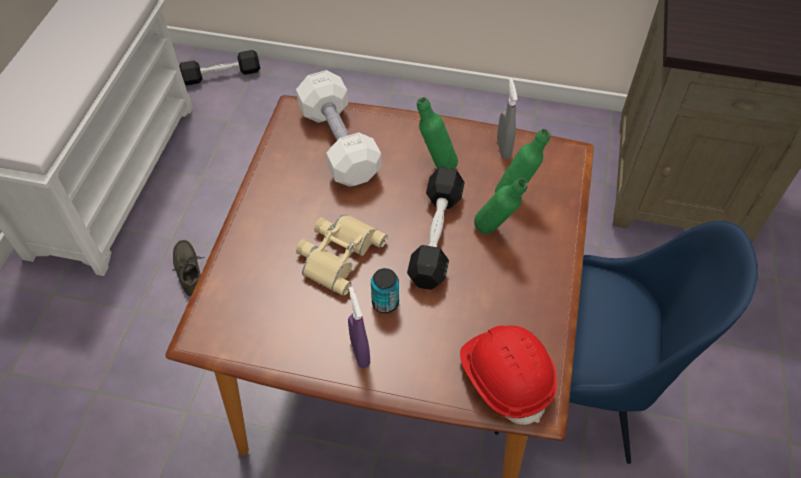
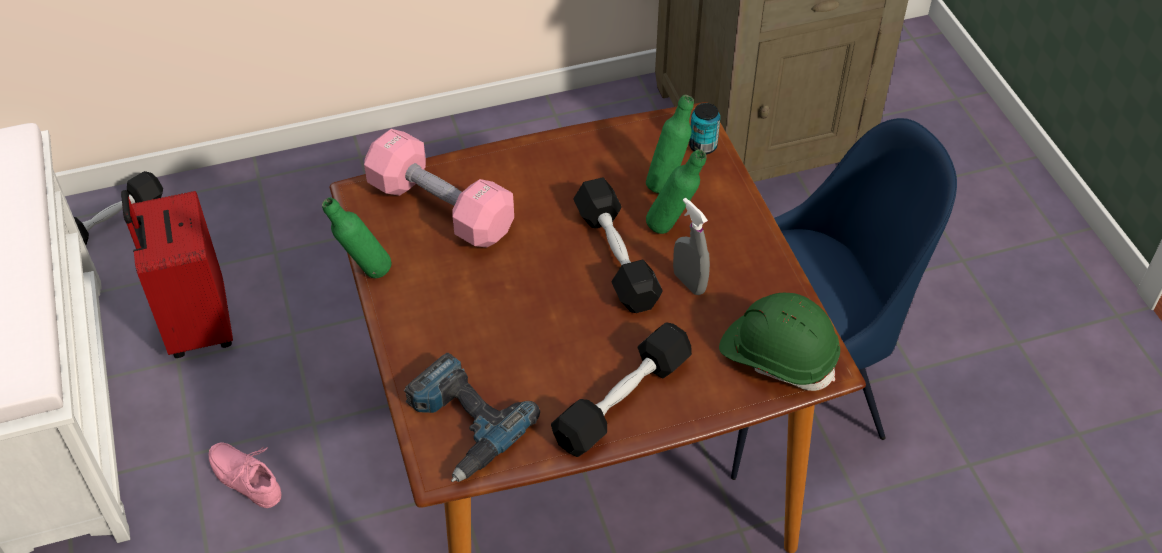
camera: 30 degrees left, 5 degrees down
(191, 270) = (248, 477): grey shoe -> pink shoe
(226, 160) = (196, 326): none -> red suitcase
(236, 312) = (462, 425): none -> power drill
(337, 254) = (527, 319): beige binoculars -> none
(339, 143) = (441, 208): white dumbbell -> pink dumbbell
(360, 352) = (622, 401): purple spray bottle -> black dumbbell
(385, 303) = (612, 343): can -> can (703, 146)
(436, 165) = (563, 187): green bottle -> green bottle (364, 273)
(503, 148) = (622, 142): grey spray bottle -> grey spray bottle (689, 282)
(505, 377) = (778, 356): red hard hat -> green hard hat

